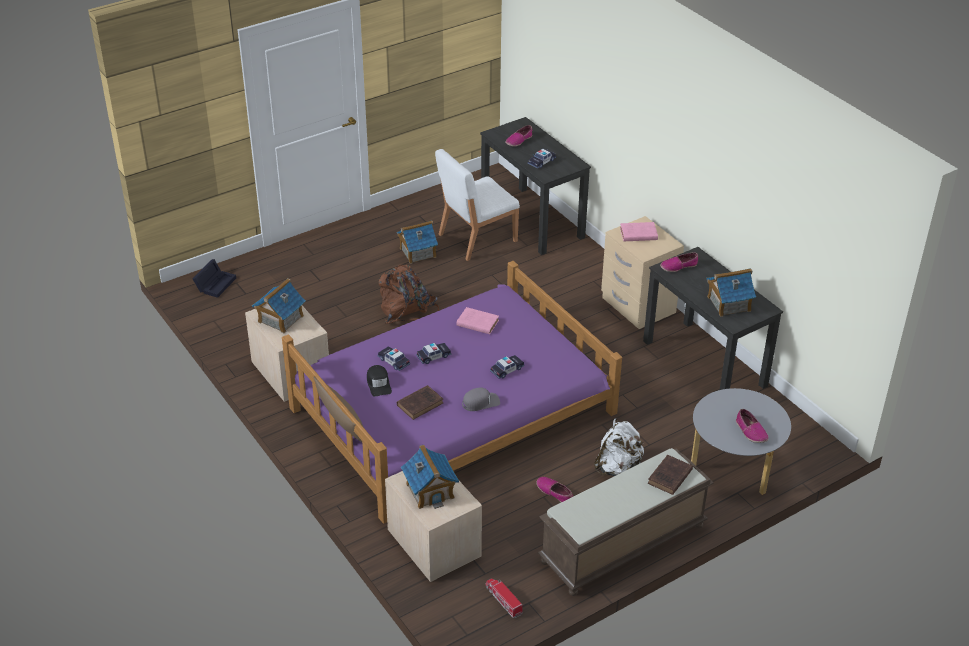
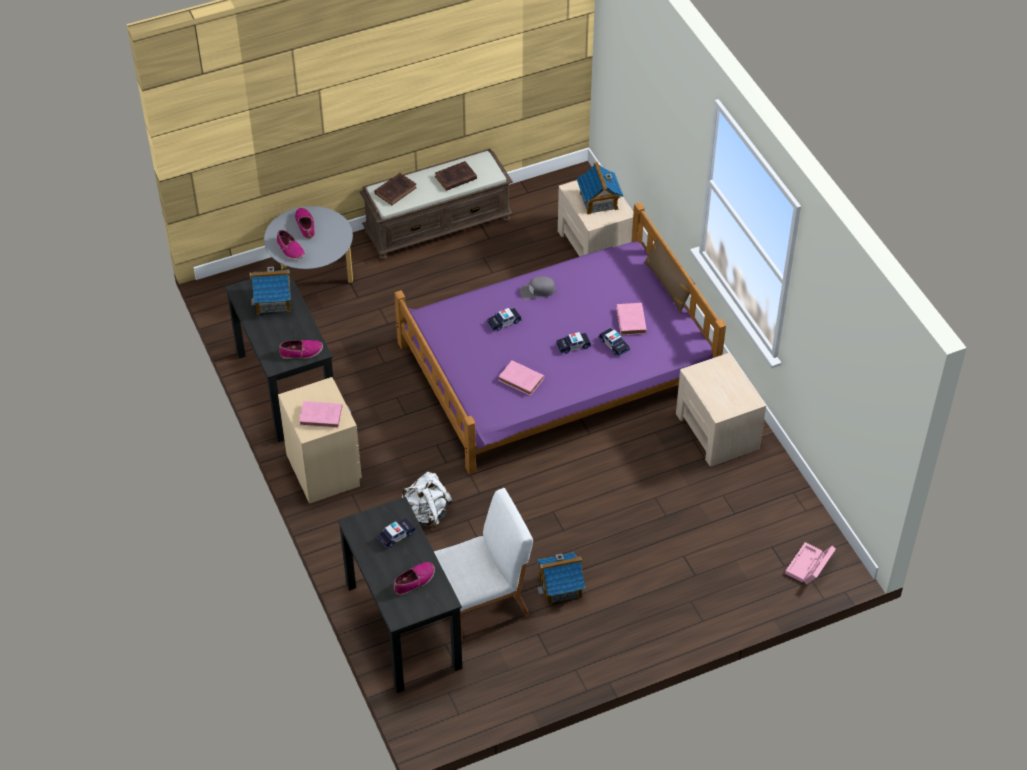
camera: 170 degrees left, 10 degrees up
(215, 283) = (808, 567): black storage box -> pink storage box
(280, 319) = (728, 391): toy house -> none
(378, 384) = (631, 322): black cap -> pink book
(408, 310) = (584, 496): brown backpack -> none
(421, 404) = (593, 296): brown book -> brown book (454, 178)
(503, 600) = (547, 196): toy truck -> none
(555, 493) = (481, 274): shoe -> shoe (290, 249)
(617, 467) = (417, 290): white backpack -> white backpack (426, 514)

